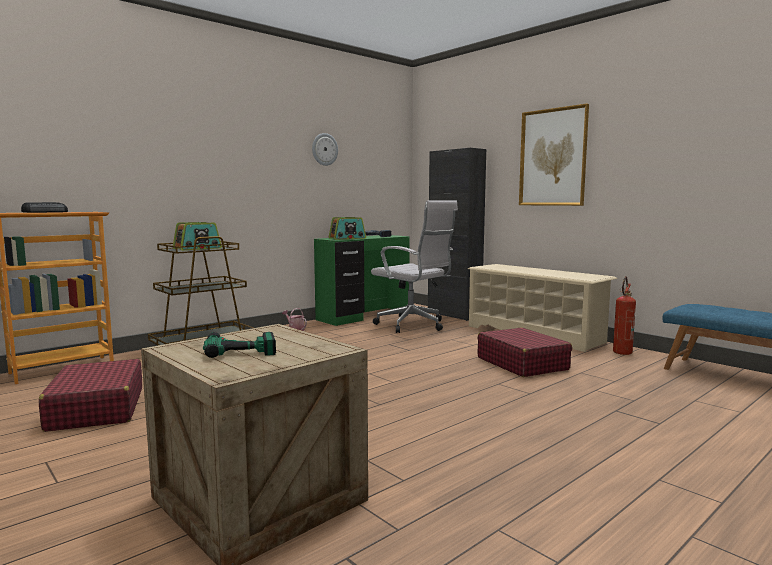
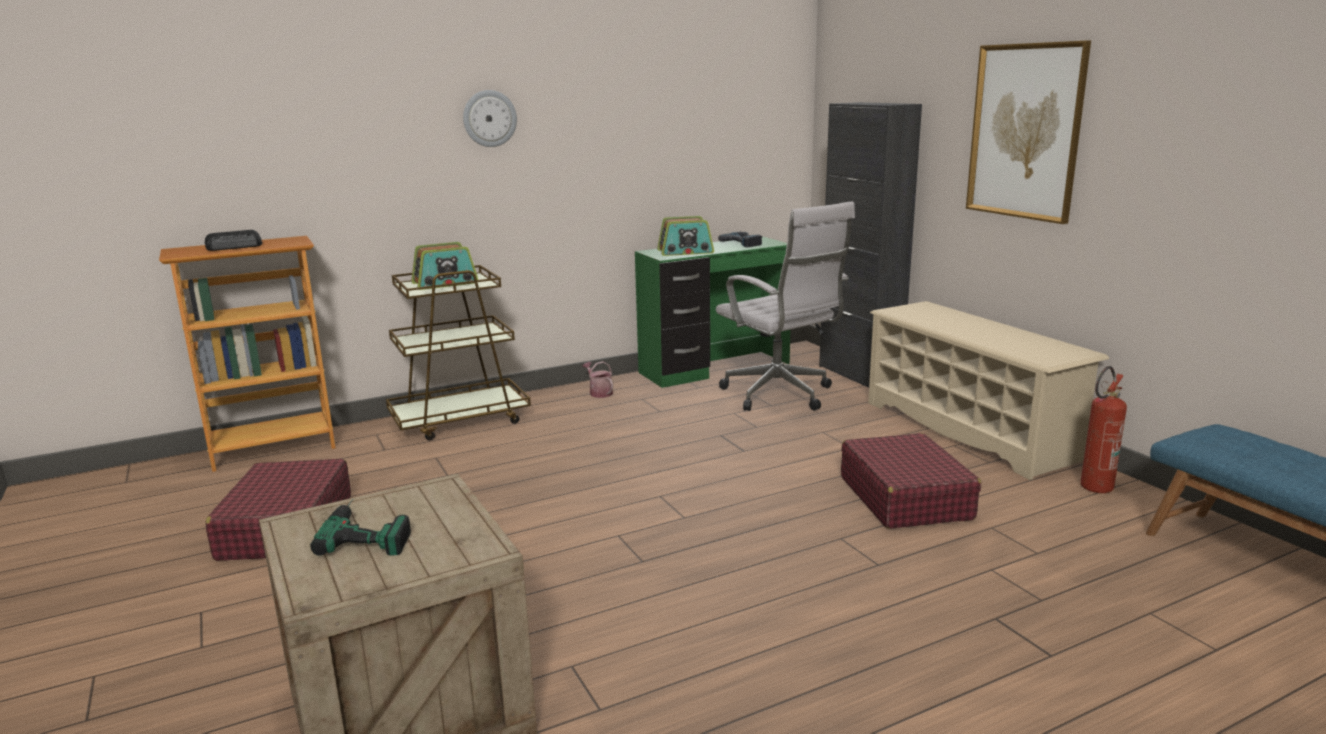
camera: 15 degrees right, 10 degrees up
(324, 149) = (653, 107): wall clock -> wall clock (489, 118)

